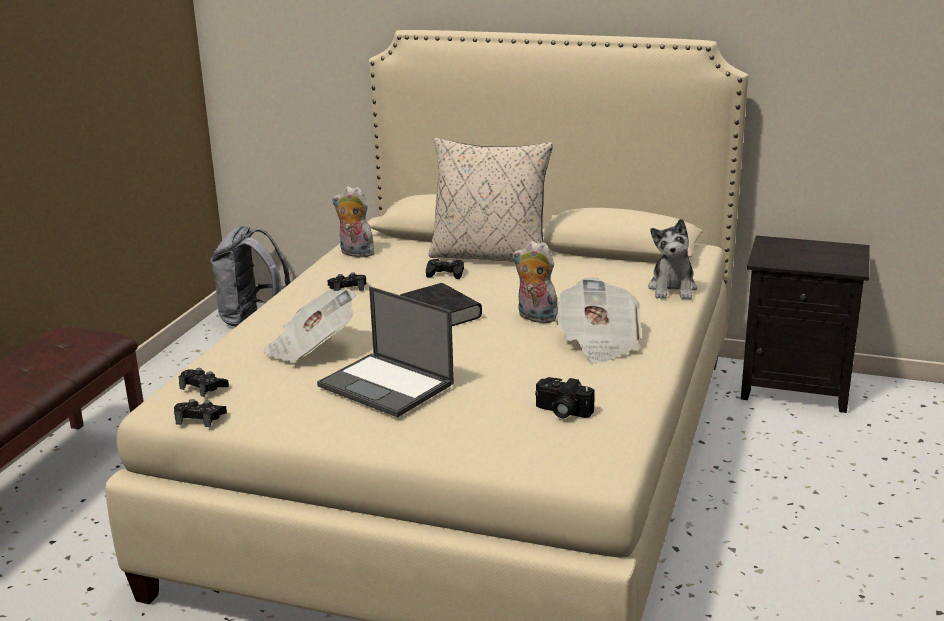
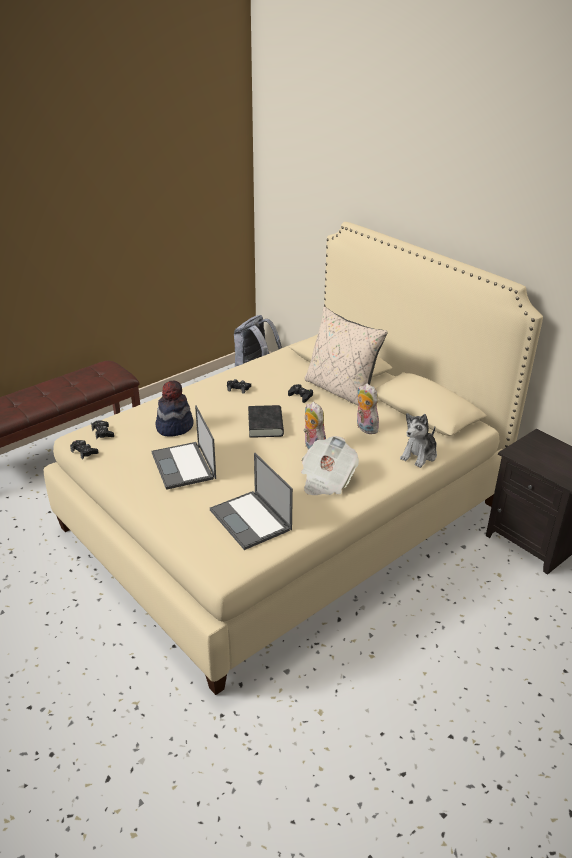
camera: 30 degrees right, 10 degrees up
(311, 348) = (174, 426): newspaper -> hat
(355, 253) = (269, 364): plush toy -> plush toy (365, 428)
(562, 411) = (251, 520): camera -> laptop

